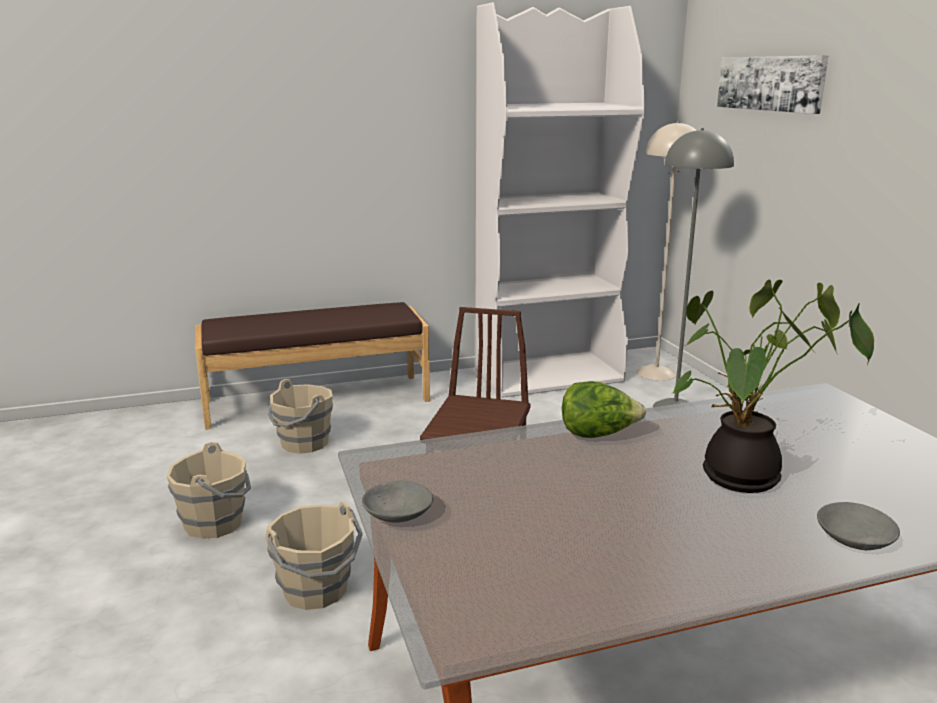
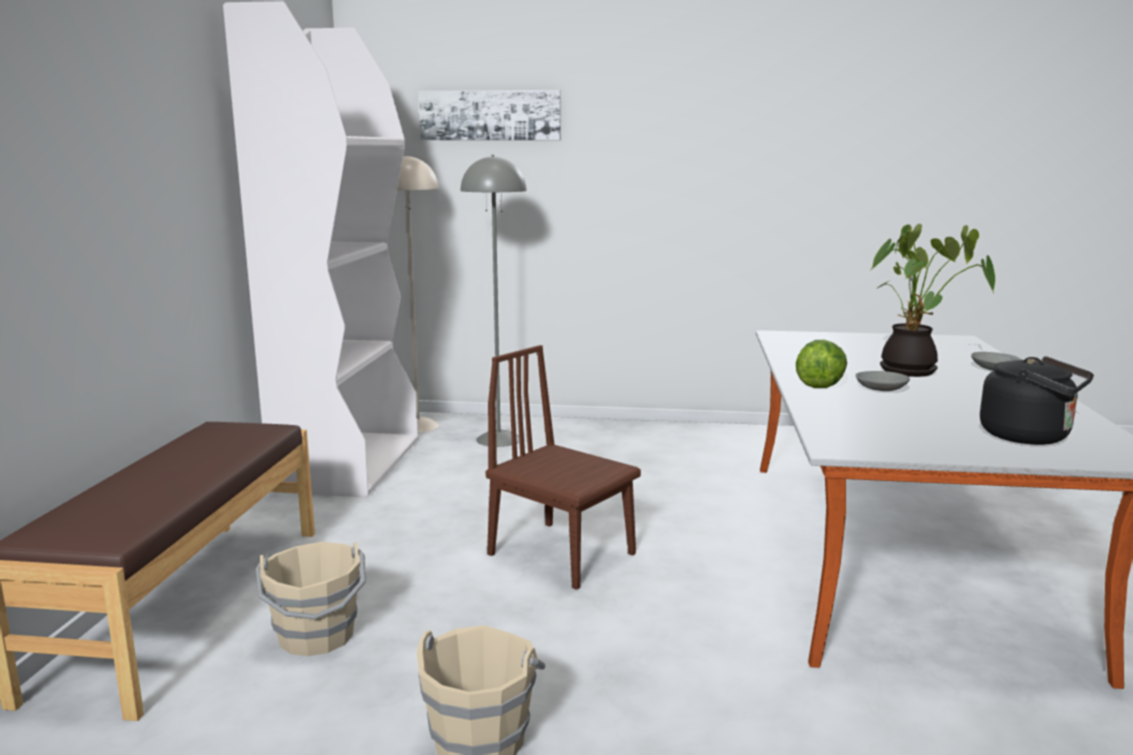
camera: 65 degrees left, 5 degrees down
(316, 590) = (696, 682): beige bucket -> none
(398, 513) = (953, 452): grey bowl -> grey bowl (880, 389)
(496, 559) = (1030, 437): none -> black kettle

